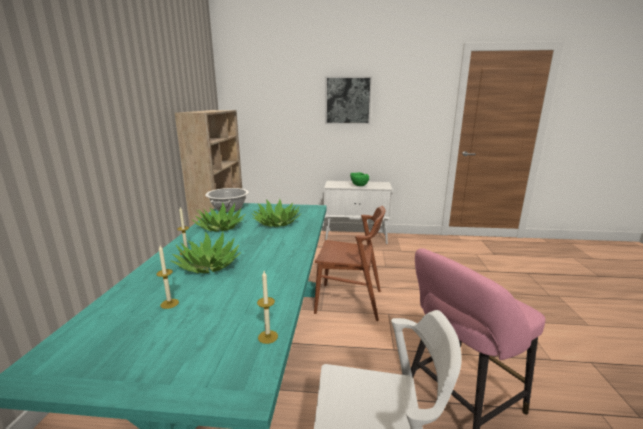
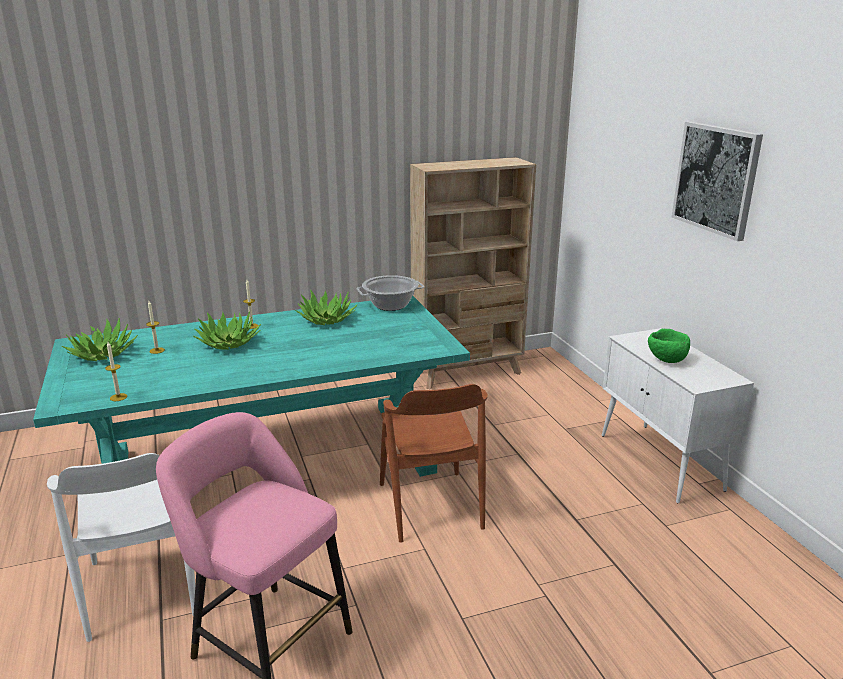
camera: 65 degrees right, 5 degrees up
(277, 223) = (364, 341): potted plant -> potted plant (102, 354)

